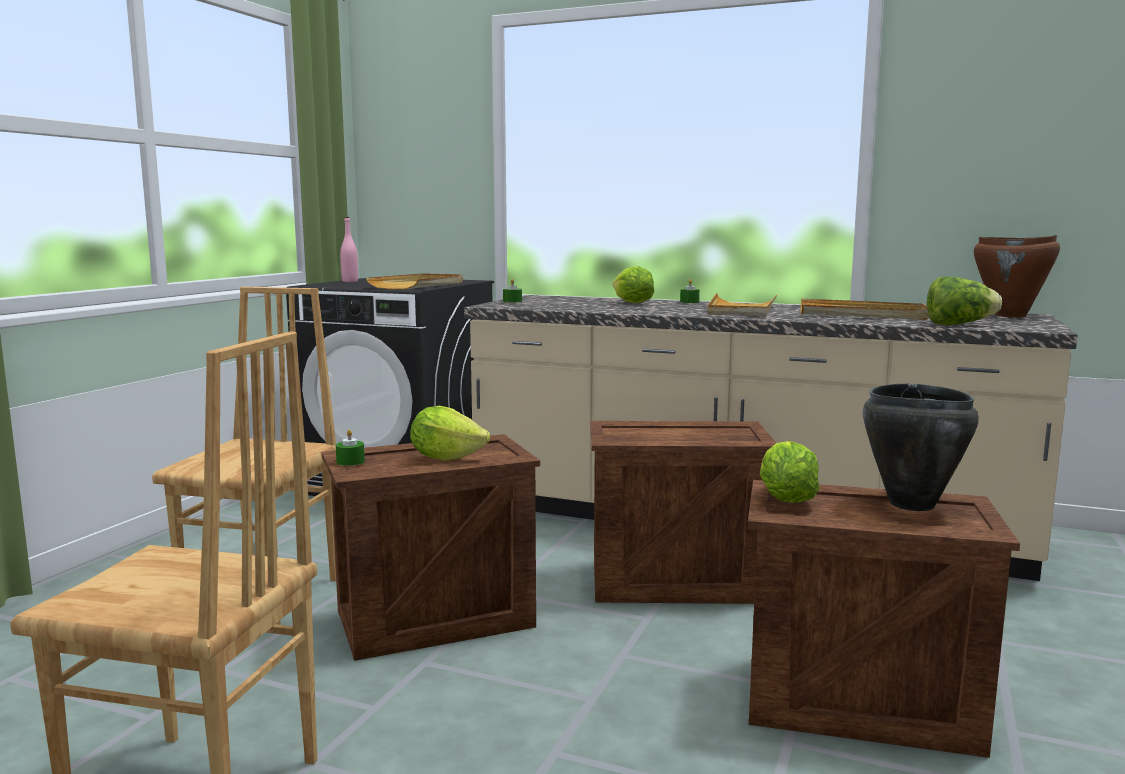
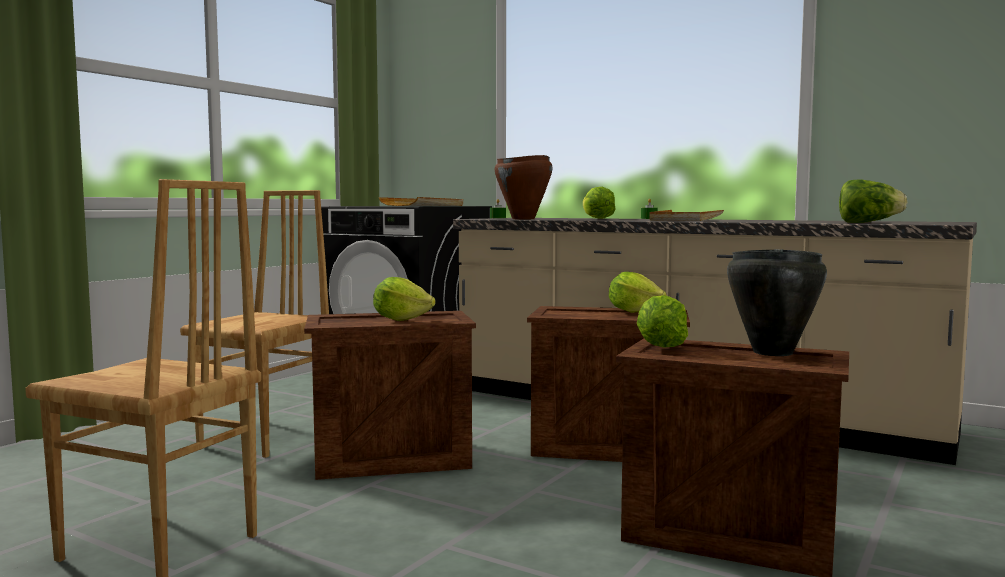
camera: 10 degrees right, 5 degrees down
(350, 281) = (374, 205): pink bottle -> none
(350, 461) = (325, 319): green candle -> none
(704, 428) = (634, 311): none -> lettuce
(862, 314) = (790, 221): beige tray -> none
(1010, 315) = (931, 221): brown cooking pot -> brown cooking pot (523, 219)

